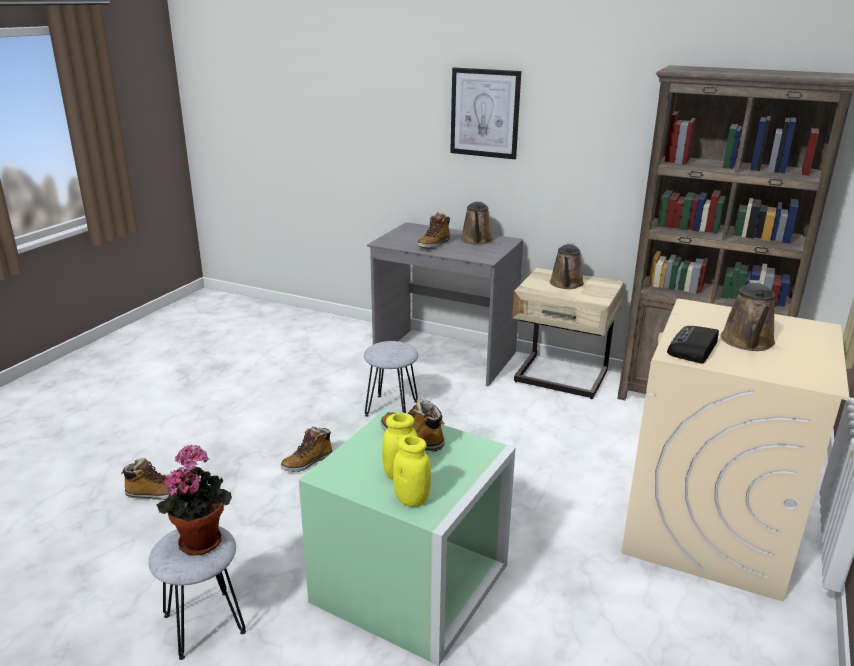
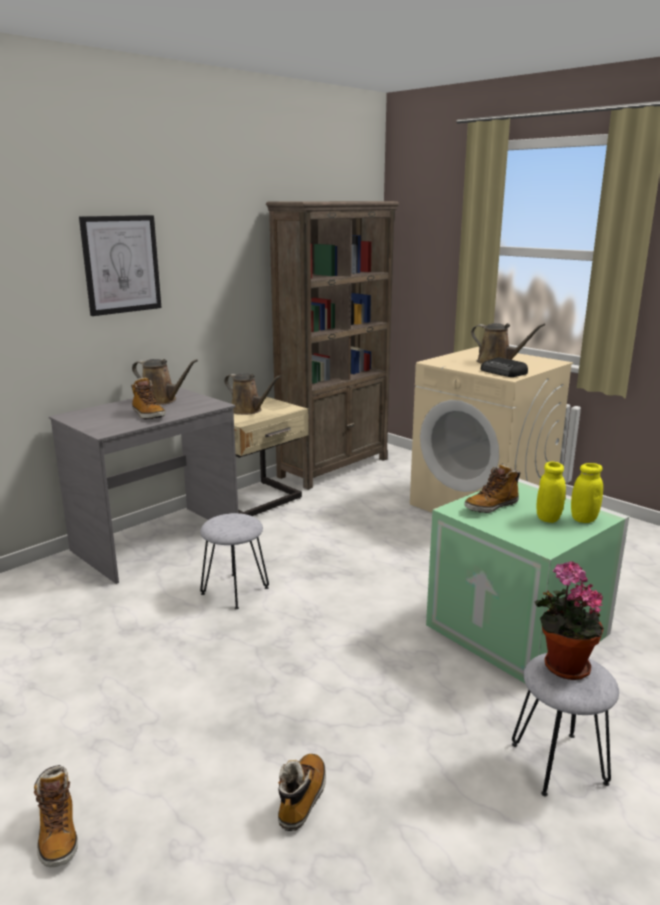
camera: 70 degrees left, 5 degrees down
(307, 462) = (304, 660): boot -> boot (58, 833)

